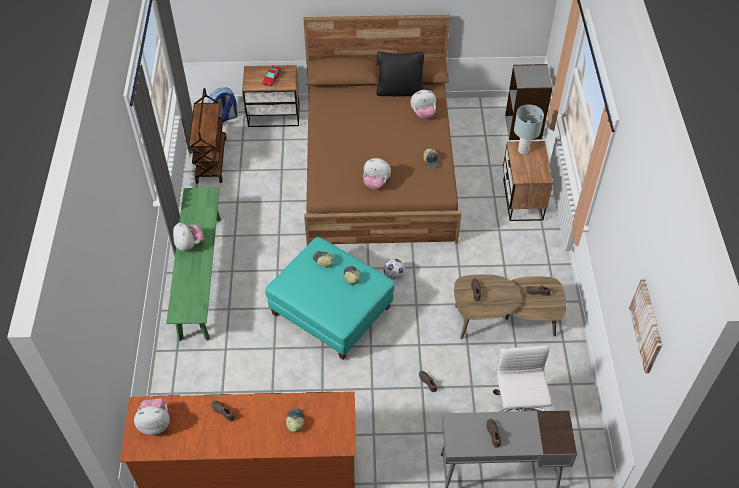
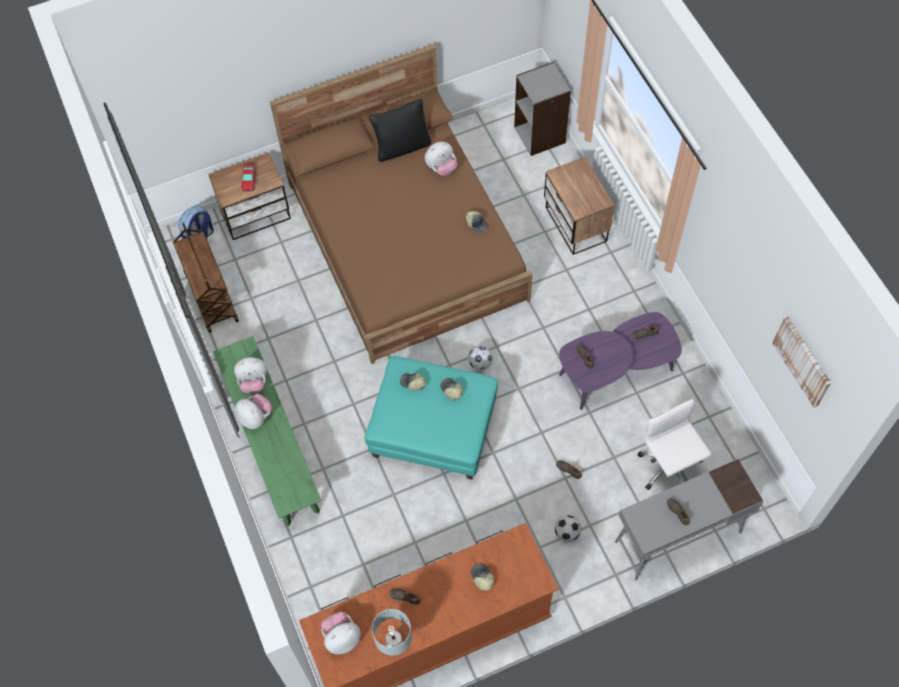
camera: 20 degrees left, 10 degrees up
(376, 183) = (430, 272): plush toy -> plush toy (253, 382)
(402, 431) = (567, 532): none -> football
(505, 320) = (616, 371): brown coffee table -> purple coffee table
(523, 150) = (567, 176): grey table lamp -> grey table lamp (395, 647)

